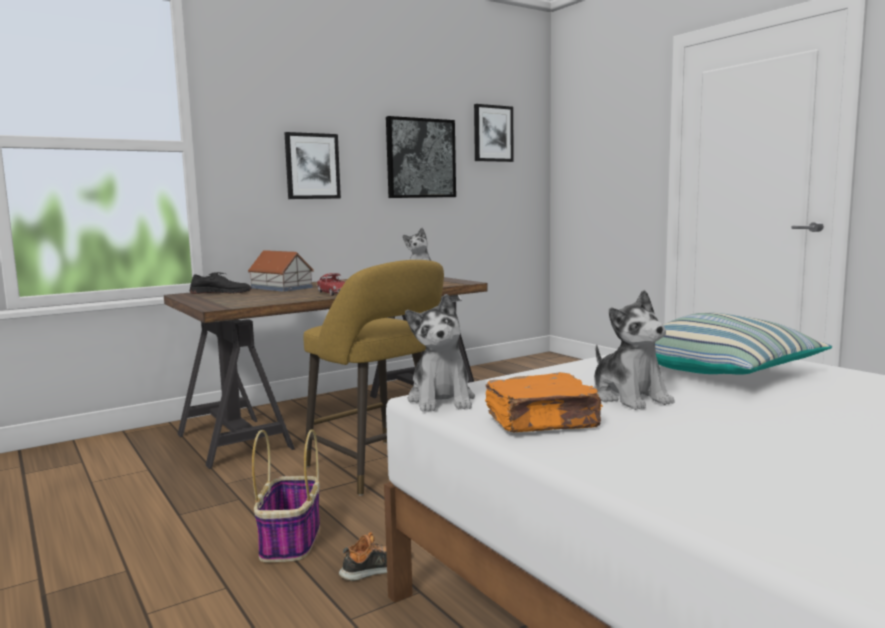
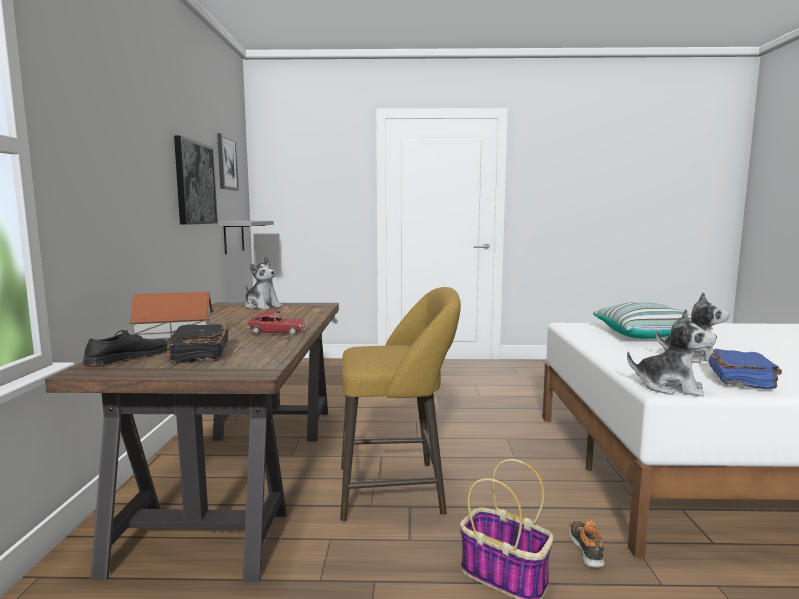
camera: 55 degrees left, 0 degrees up
(244, 296) = (199, 355): none -> black book
(312, 166) = (131, 186): picture -> none
(501, 211) = (233, 236): none -> grey shelf
(543, 422) = (741, 381): orange book -> blue book

